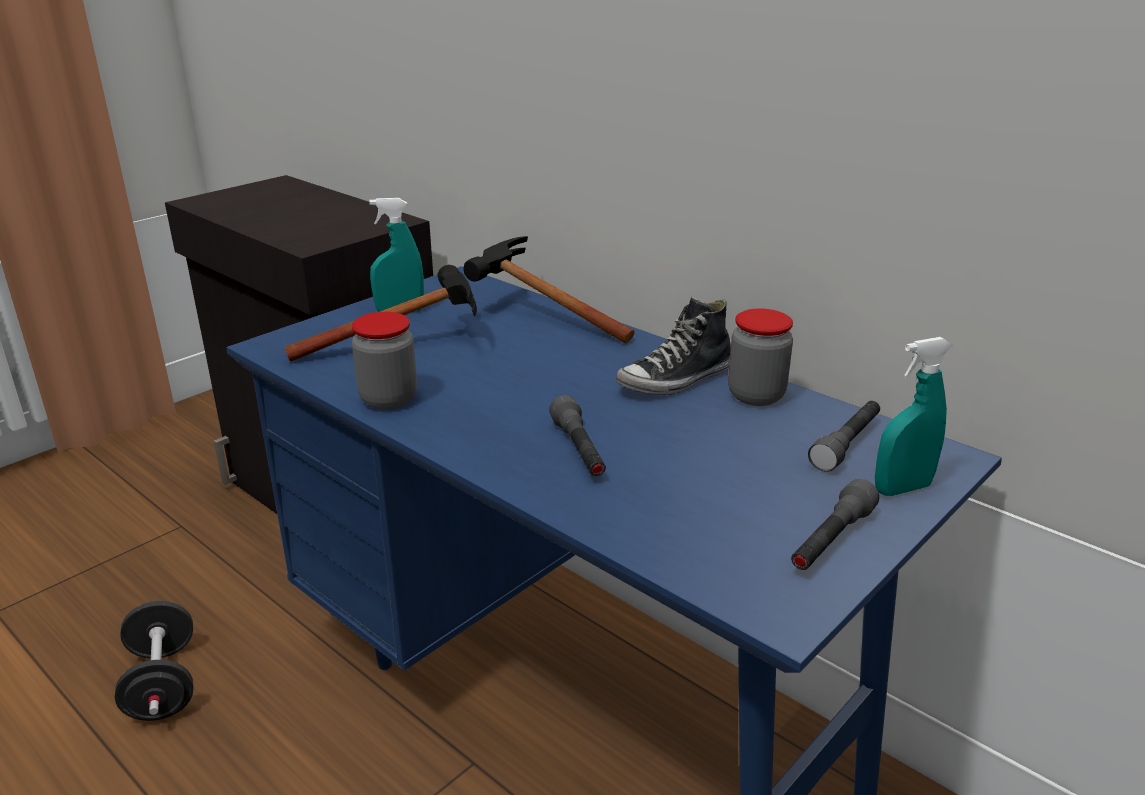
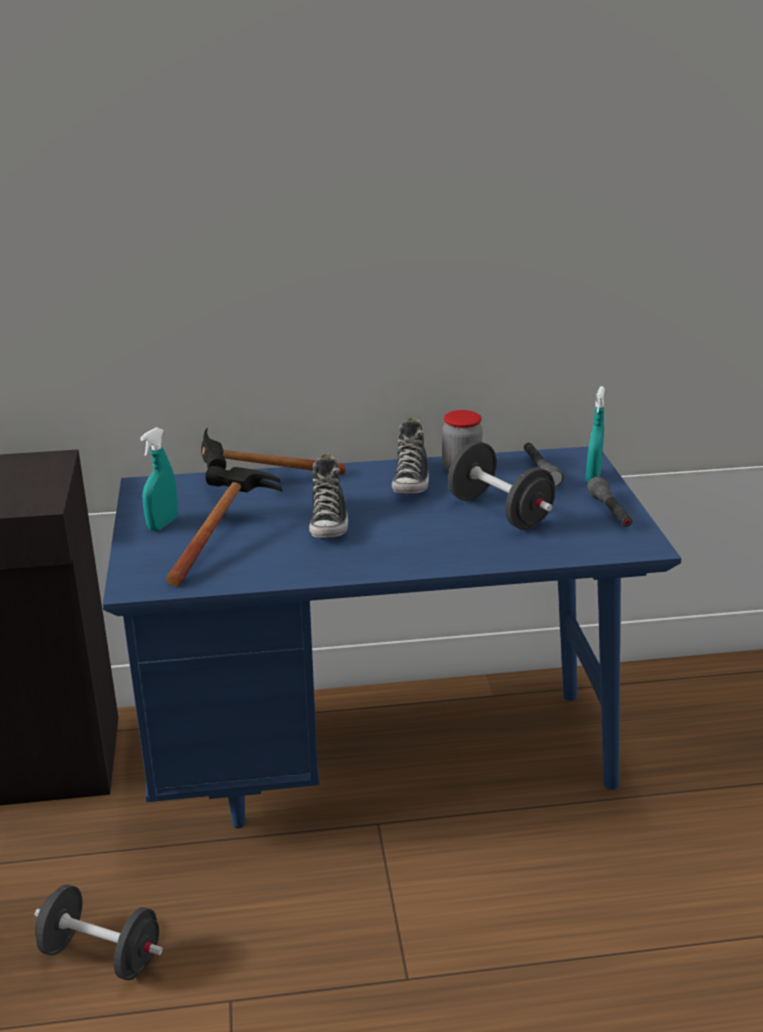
camera: 50 degrees left, 0 degrees up
(388, 399) = (294, 569): jar -> none
(513, 376) = (329, 522): none -> shoe
(579, 450) = (445, 536): grey flashlight -> none
(692, 460) = (499, 512): none -> black dumbbell

